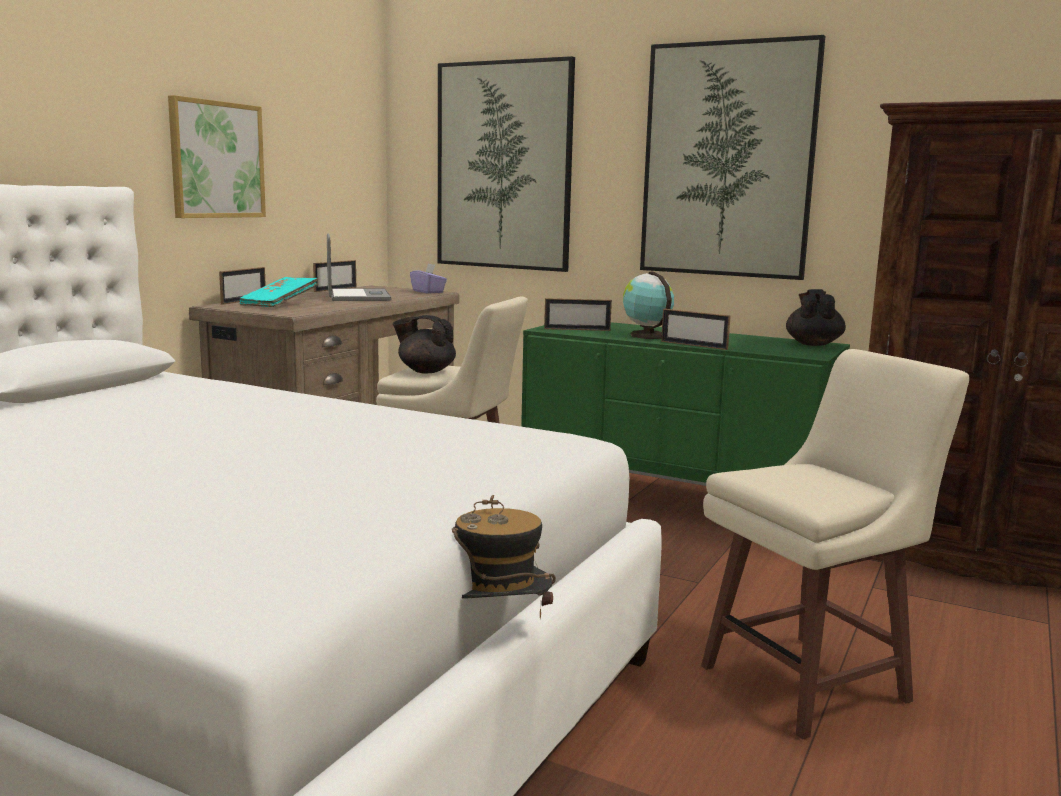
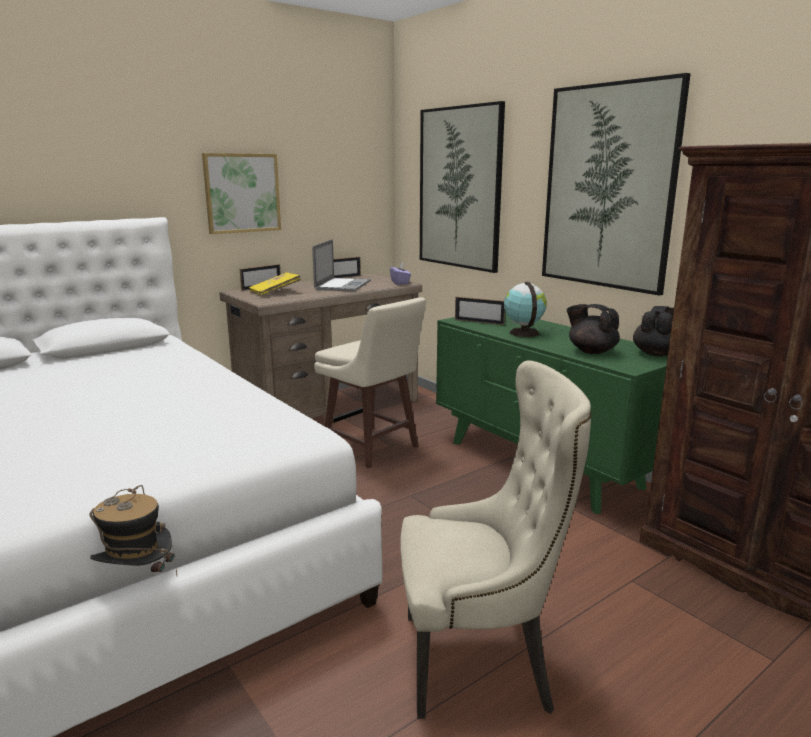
camera: 25 degrees right, 5 degrees up
(279, 304) = (275, 292): turquoise book -> yellow book
(425, 371) = (351, 347): black teapot -> black teapot (591, 351)
(693, 345) = (543, 347): picture frame -> none
(810, 683) = (479, 659): beige stool -> beige chair

